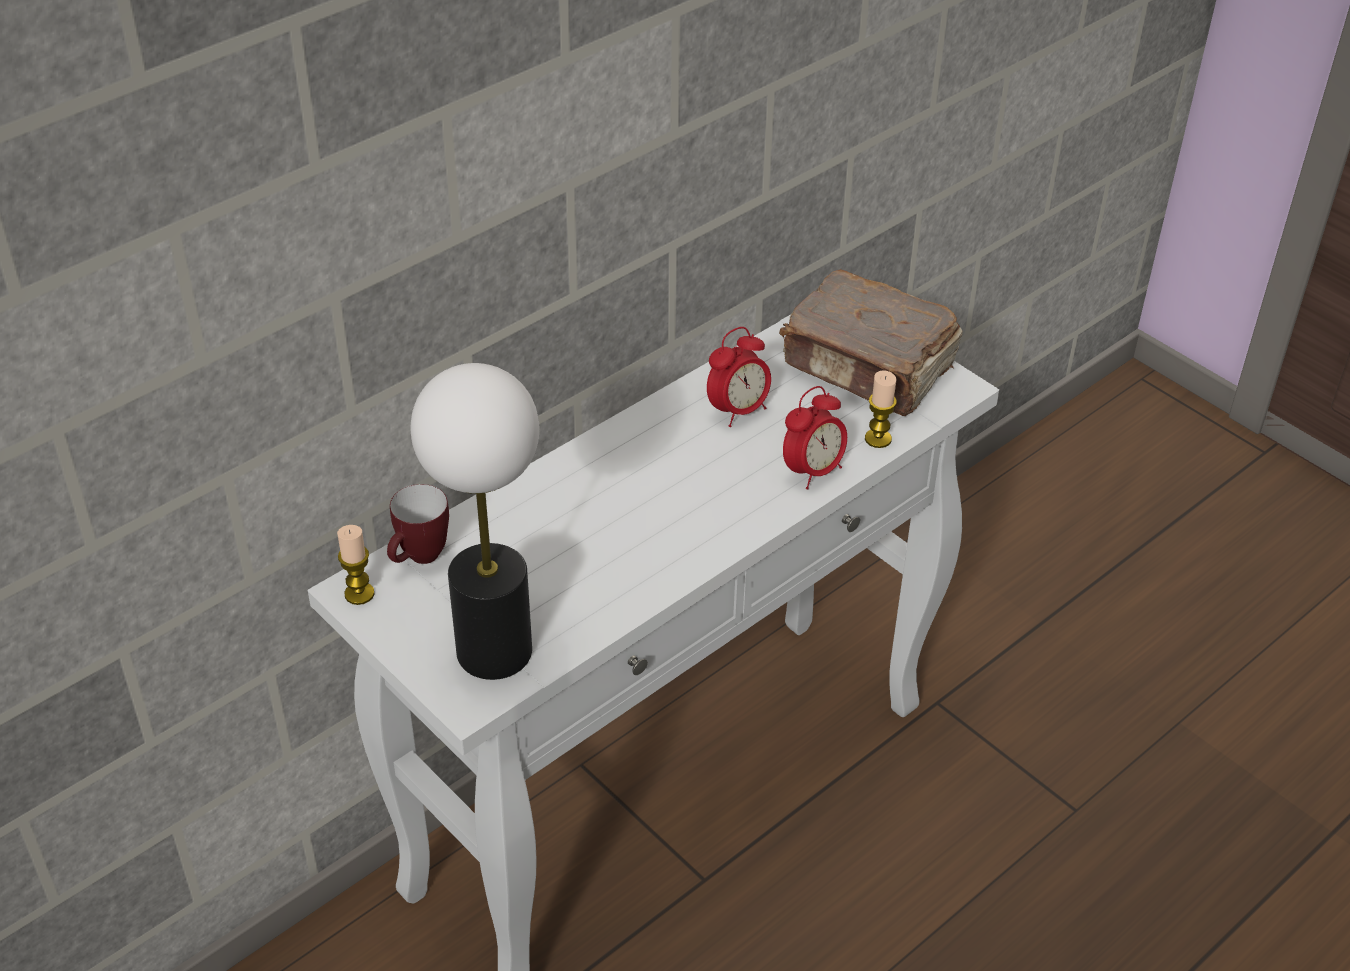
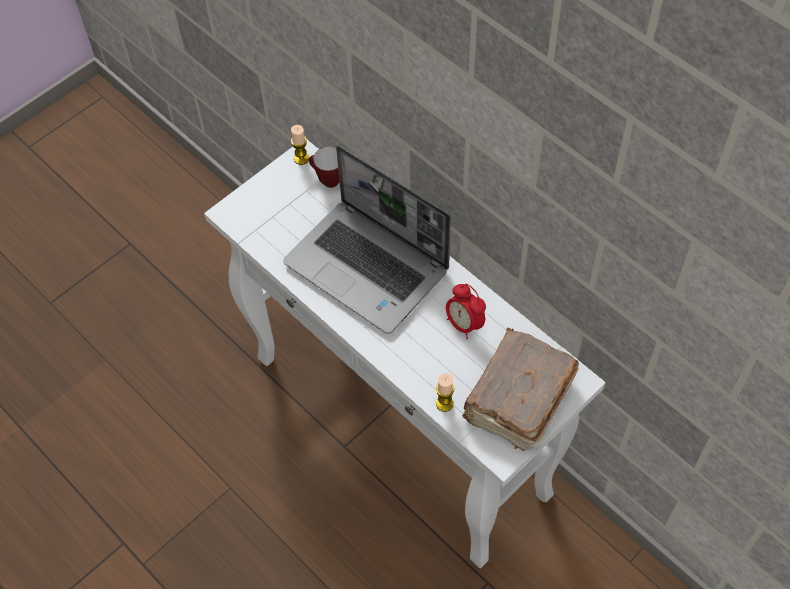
camera: 90 degrees right, 15 degrees up
(494, 652) = (261, 220): table lamp -> none
(619, 511) = (369, 267): none -> laptop
(813, 471) = (410, 366): alarm clock -> none

